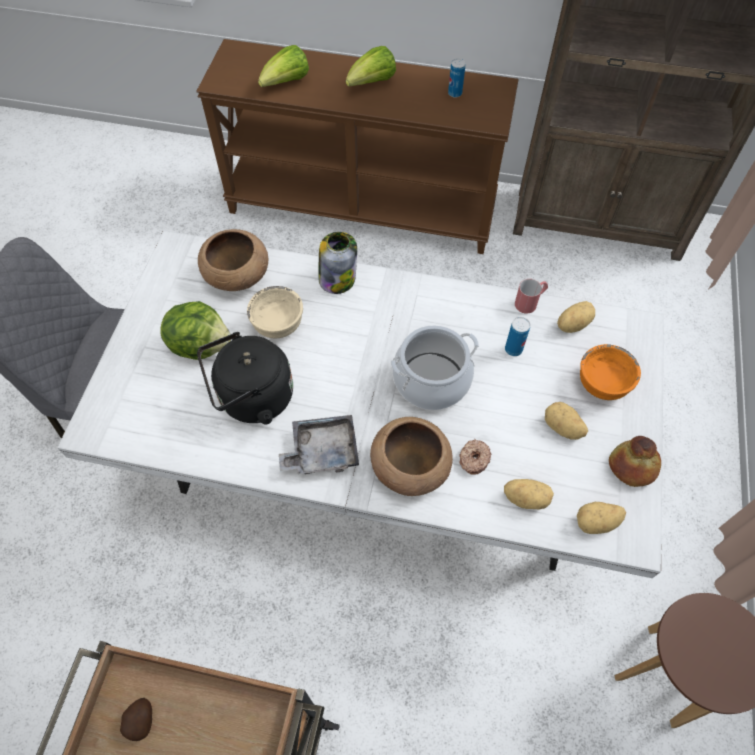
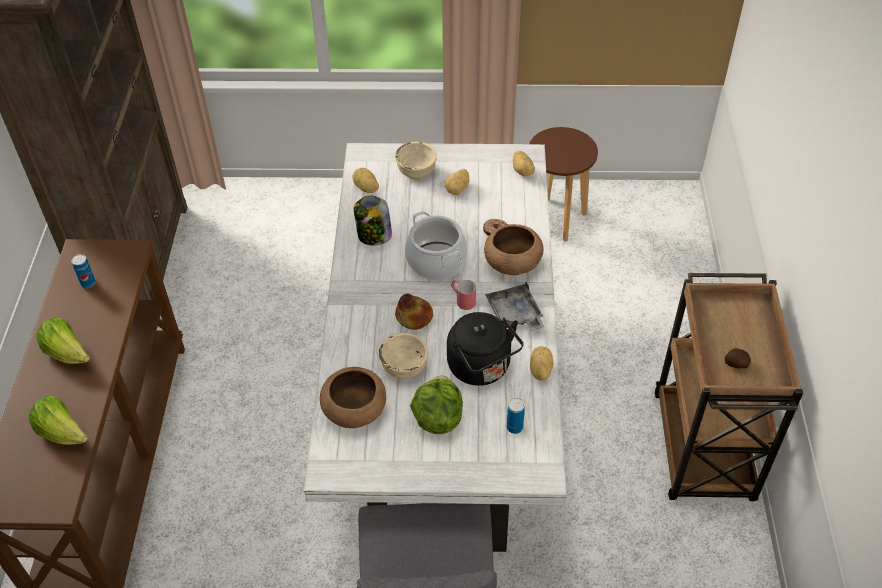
camera: 100 degrees left, 10 degrees down
(337, 278) = (345, 335): jar -> jar (374, 236)
(513, 349) = (396, 218): can -> can (514, 427)
(526, 498) = (516, 203): potato -> potato (539, 370)
(530, 302) = (349, 212): red mug -> red mug (462, 300)
(603, 384) = (416, 171): orange bowl -> beige bowl
(632, 466) = (477, 156): bread -> bread (413, 317)

